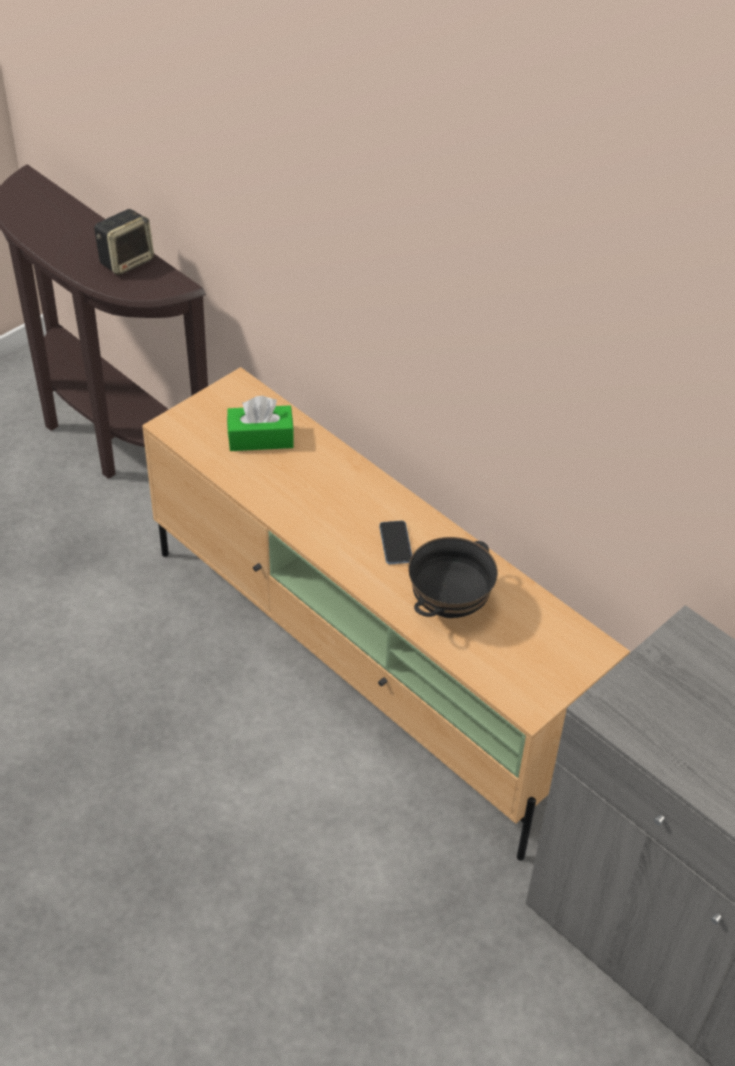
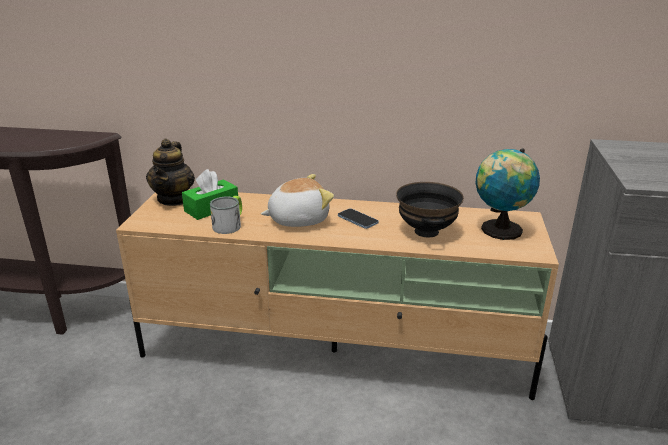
camera: 35 degrees left, 20 degrees down
(126, 260) = (46, 136): speaker -> none
(236, 399) = (174, 199): none -> teapot
(255, 478) = (230, 225): none -> mug
(333, 507) = (298, 219): none -> plush toy
(533, 651) = (499, 231): none -> globe

